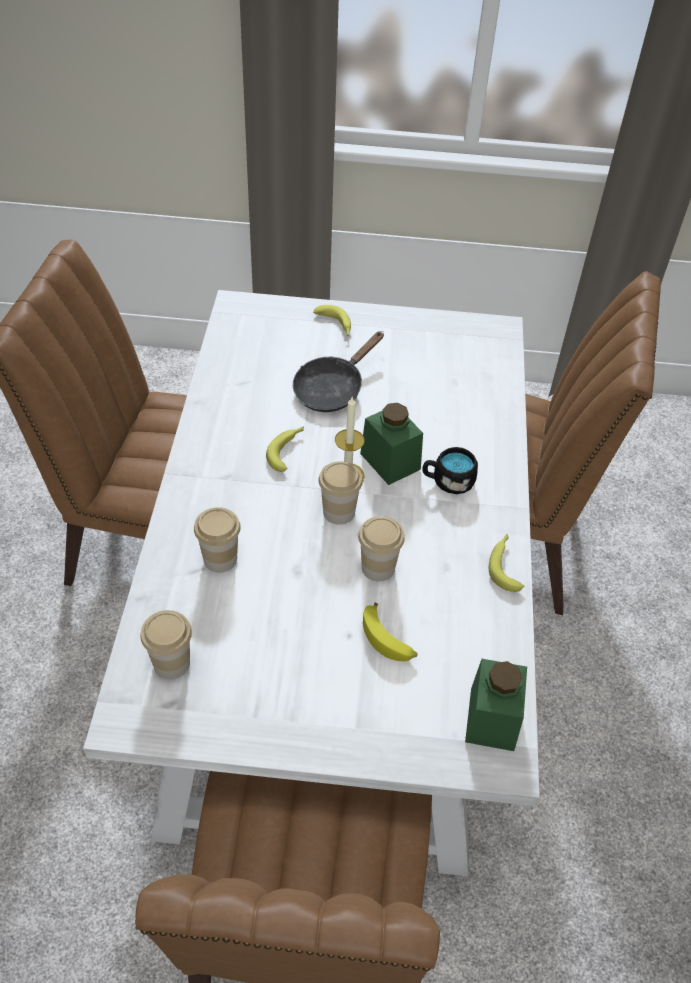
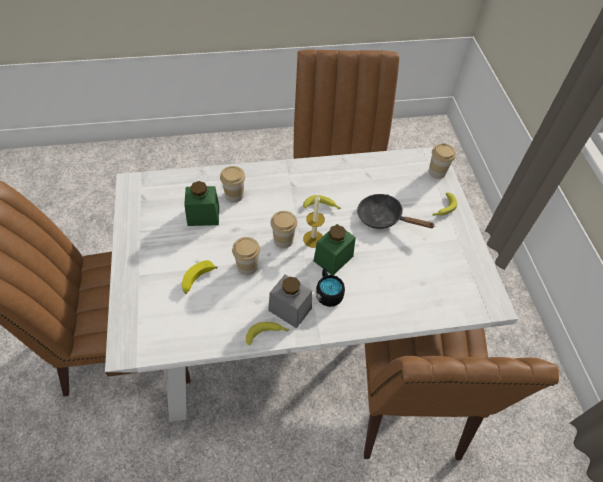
camera: 75 degrees right, 5 degrees up
(171, 663) = (166, 192): cup -> cup (437, 172)
(467, 530) = (290, 309): none -> grey jar
(492, 719) = (152, 340): green jar -> green jar (203, 215)

